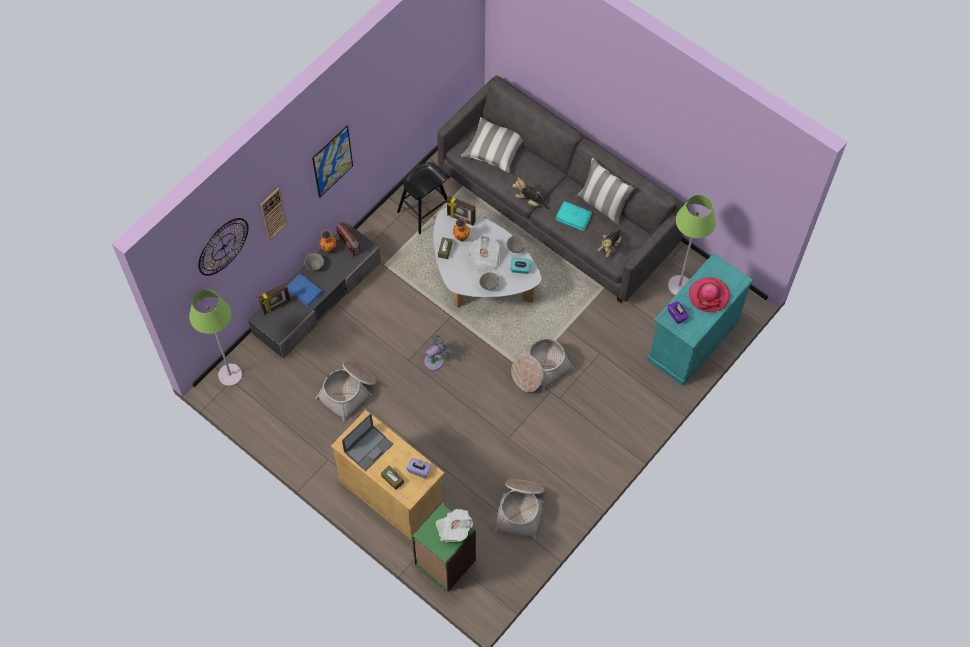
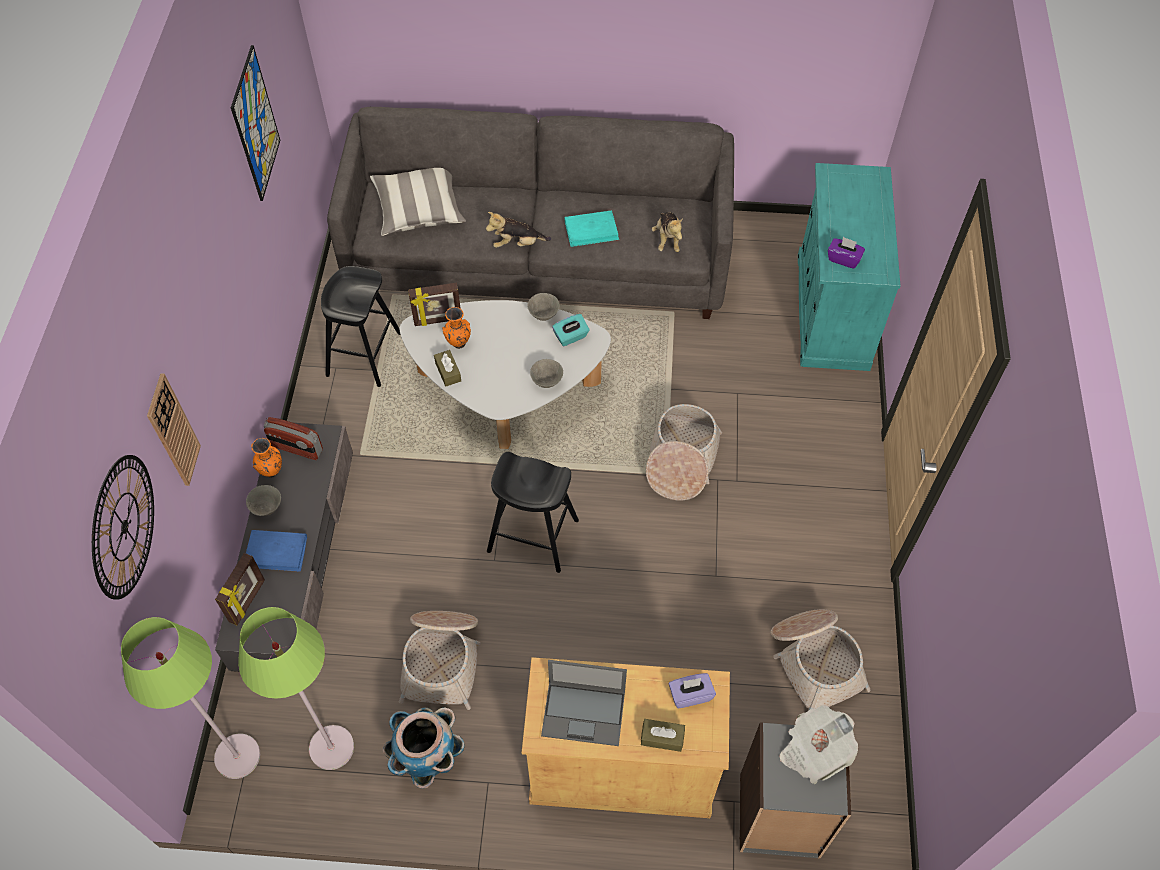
camera: 35 degrees left, 5 degrees down
(309, 431) = (427, 759): none -> planter
(332, 161) = (216, 305): picture -> picture (255, 124)
(369, 447) = (584, 713): laptop -> laptop turned 90 degrees clockwise
(436, 360) = (533, 535): grey fan -> black stool
(444, 563) = (779, 817): green bookcase -> grey bookcase
(484, 259) = (513, 352): newspaper -> none
(603, 205) = (616, 197): pillow -> none
(679, 286) = (760, 259): green floor lamp -> green floor lamp (331, 747)
(709, 295) = (858, 214): hat -> none

